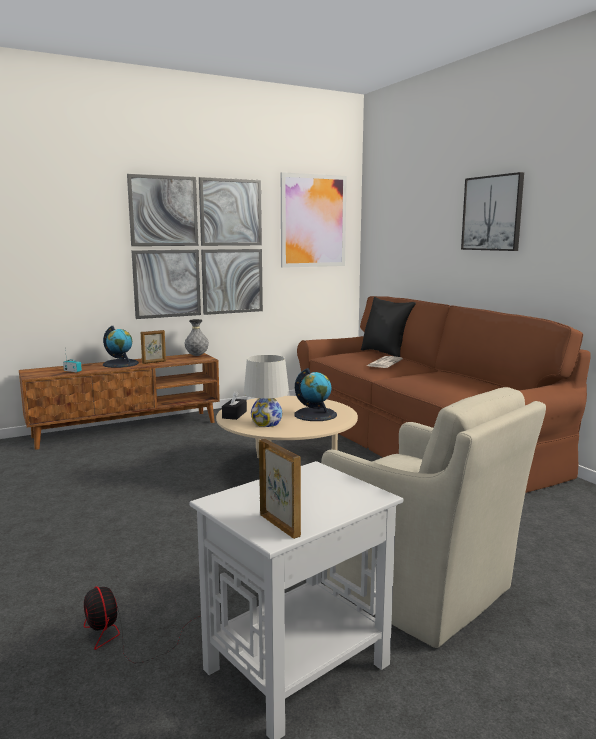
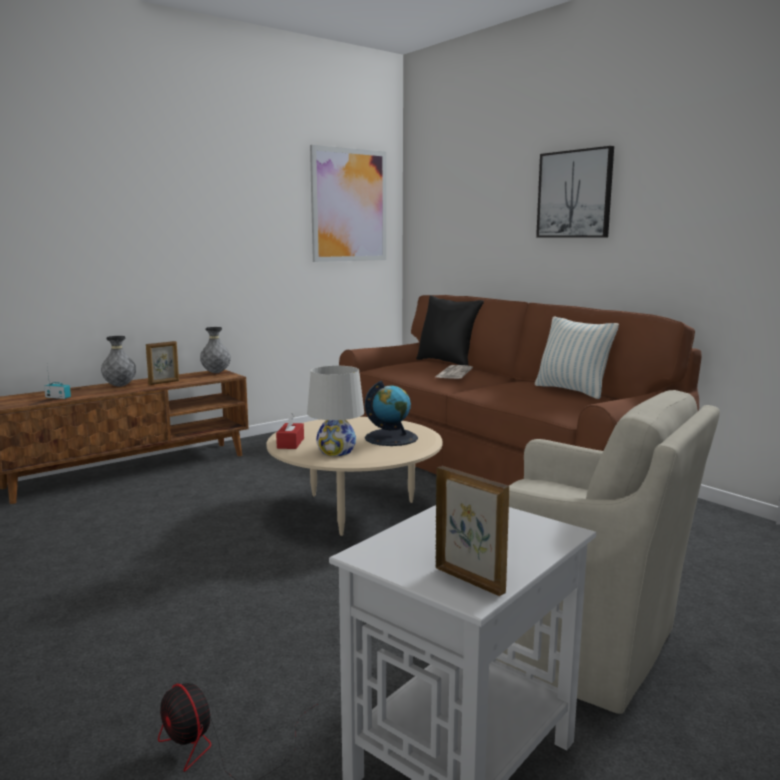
camera: 10 degrees left, 0 degrees up
(120, 364) = (120, 386): globe -> grey vase
(199, 247) = (213, 236): picture -> none
(234, 415) = (290, 443): black tissue box -> red tissue box
(477, 382) = (572, 390): none -> pillow

